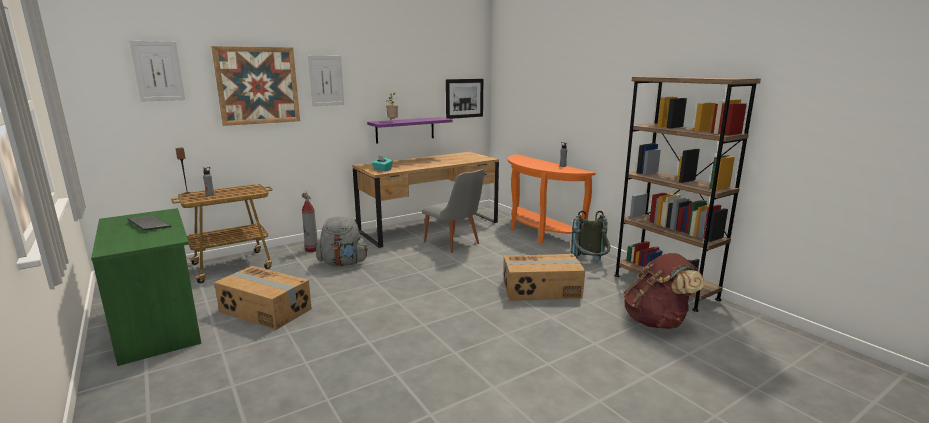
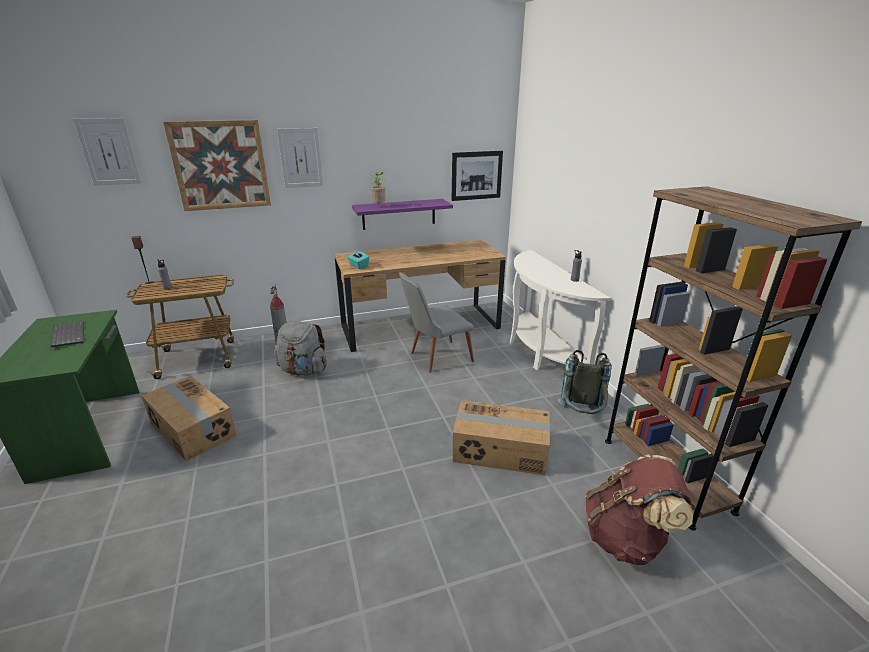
camera: 15 degrees right, 10 degrees up
(455, 244) = (435, 357): grey chair -> grey chair turned 90 degrees clockwise
(537, 233) = (539, 352): orange console table -> white console table

